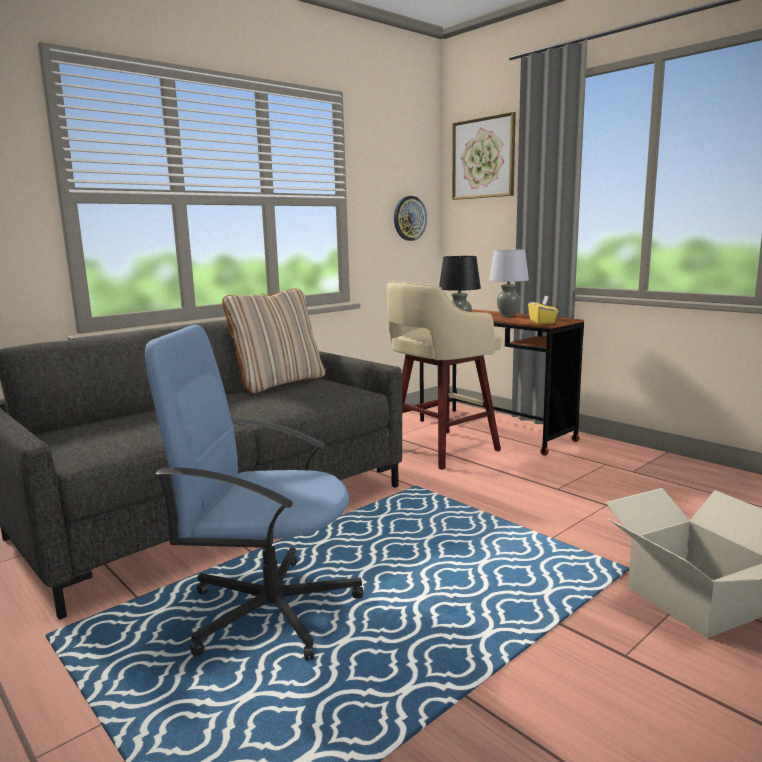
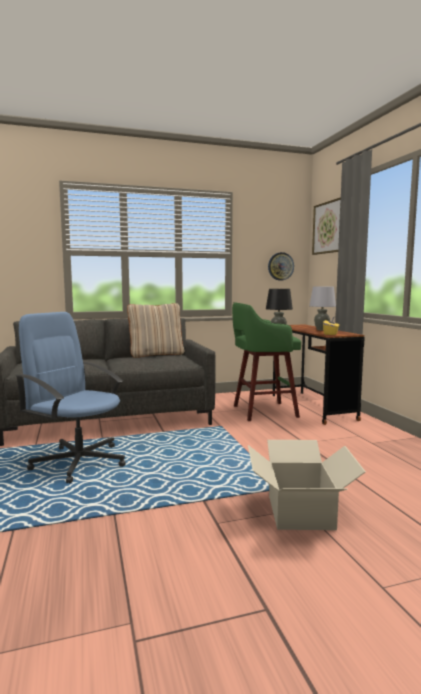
camera: 25 degrees right, 5 degrees down
(440, 450) = (262, 411): beige stool -> green stool

